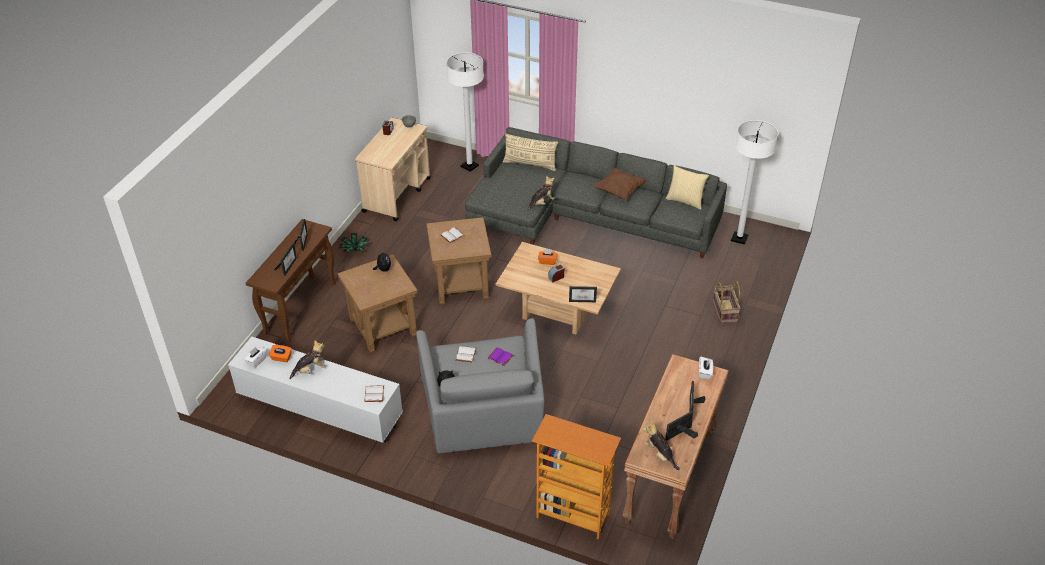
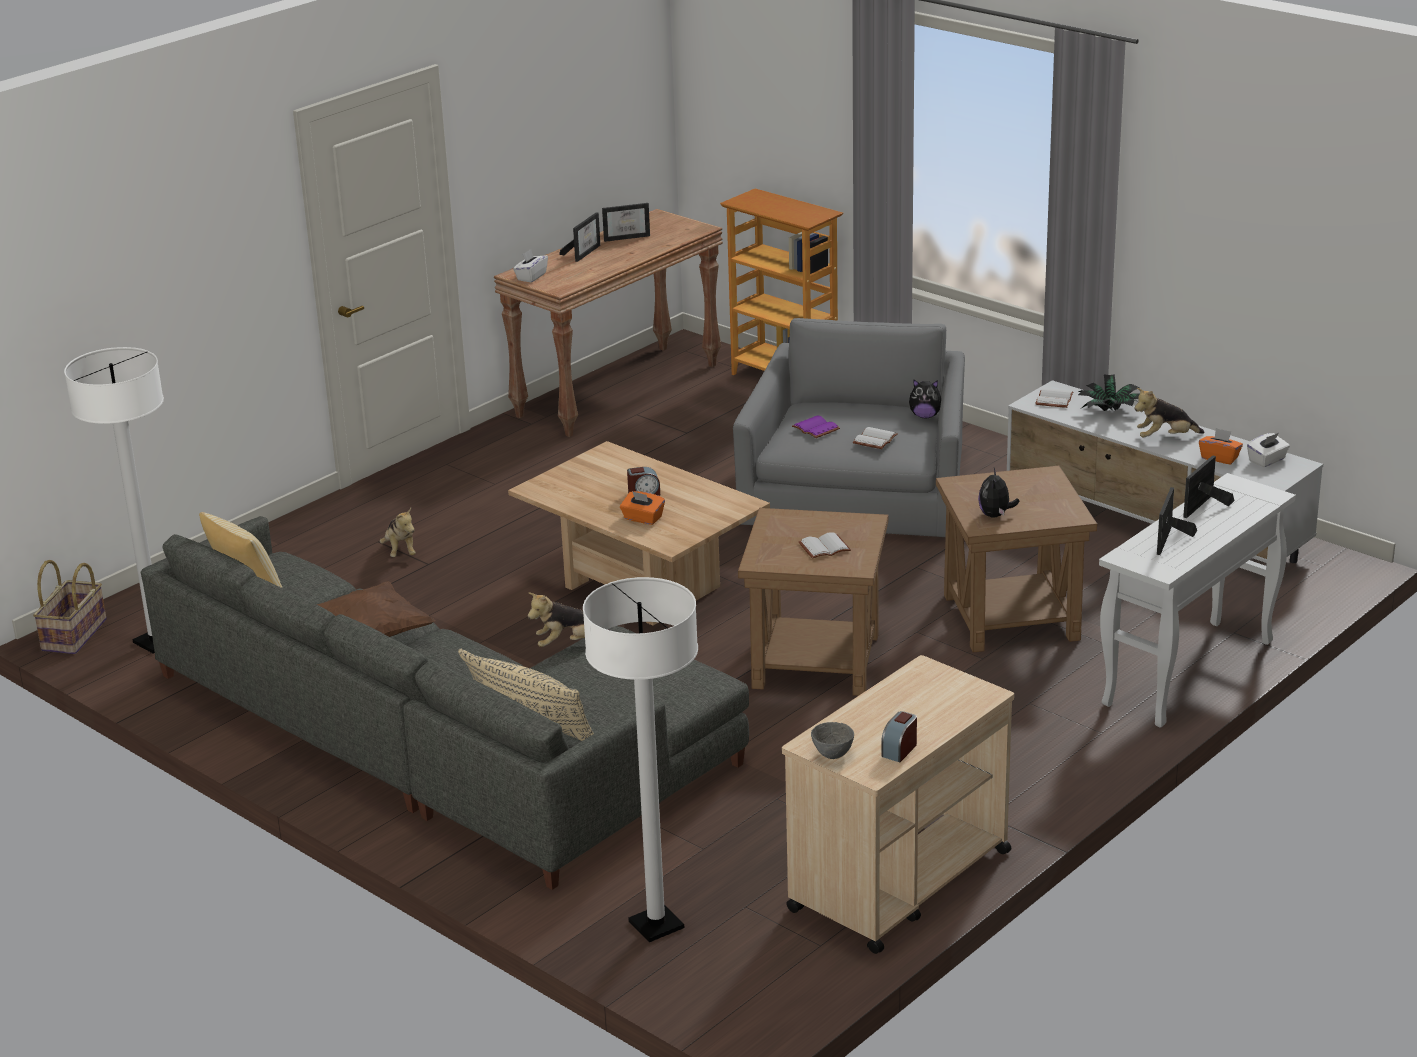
camera: 160 degrees left, 15 degrees down
(300, 308) = (1188, 674): brown console table -> white console table
(355, 250) = (1045, 765): potted plant -> potted plant (1111, 411)
(583, 299) = (619, 459): picture frame -> none
(660, 454) = (669, 227): plush toy -> plush toy (400, 551)
(724, 311) = (329, 540): basket -> basket (75, 635)

